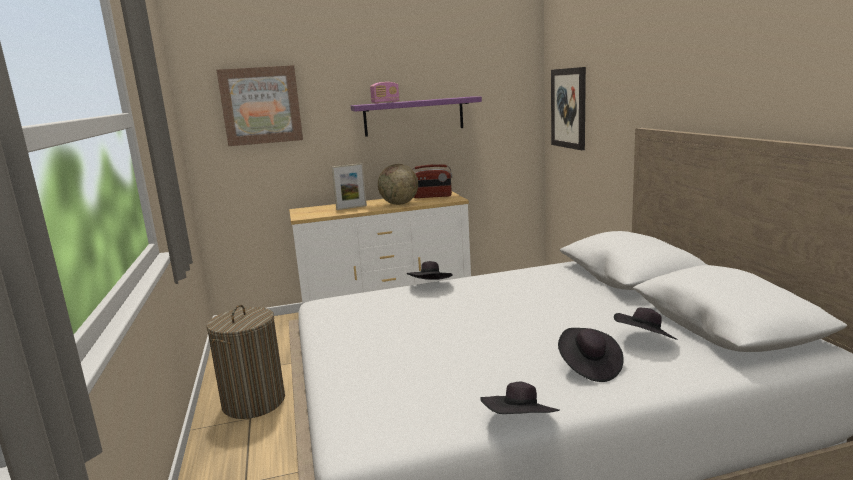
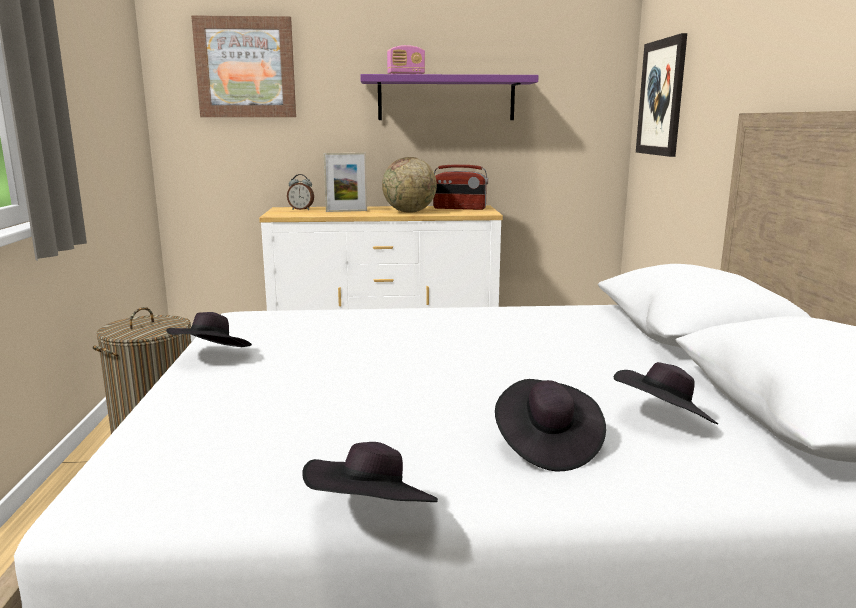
camera: 10 degrees right, 0 degrees up
(315, 209) = (301, 209): none -> alarm clock
(430, 286) = (395, 312): black hat -> black hat (211, 357)

